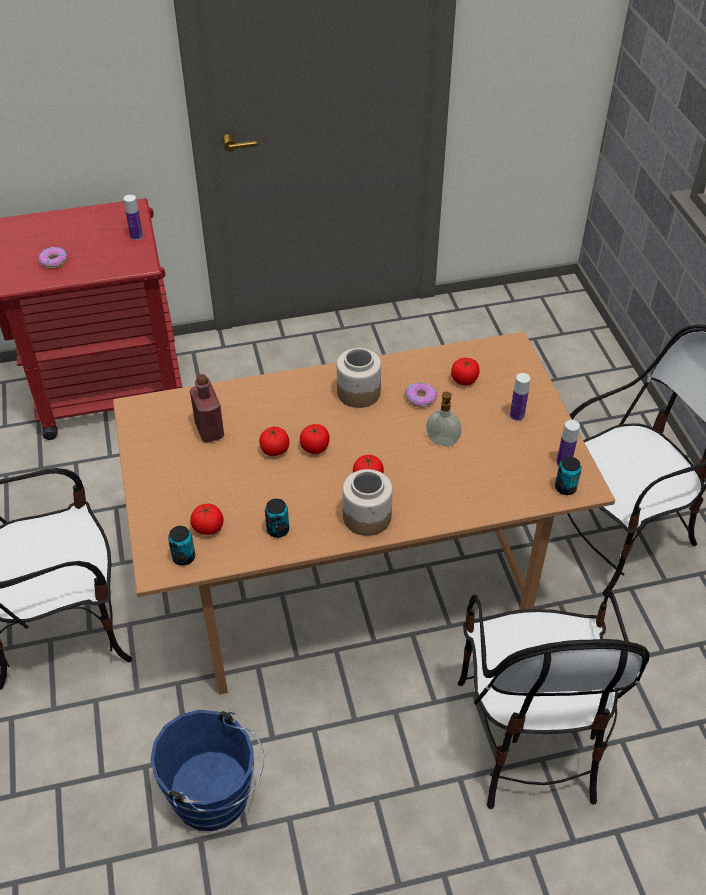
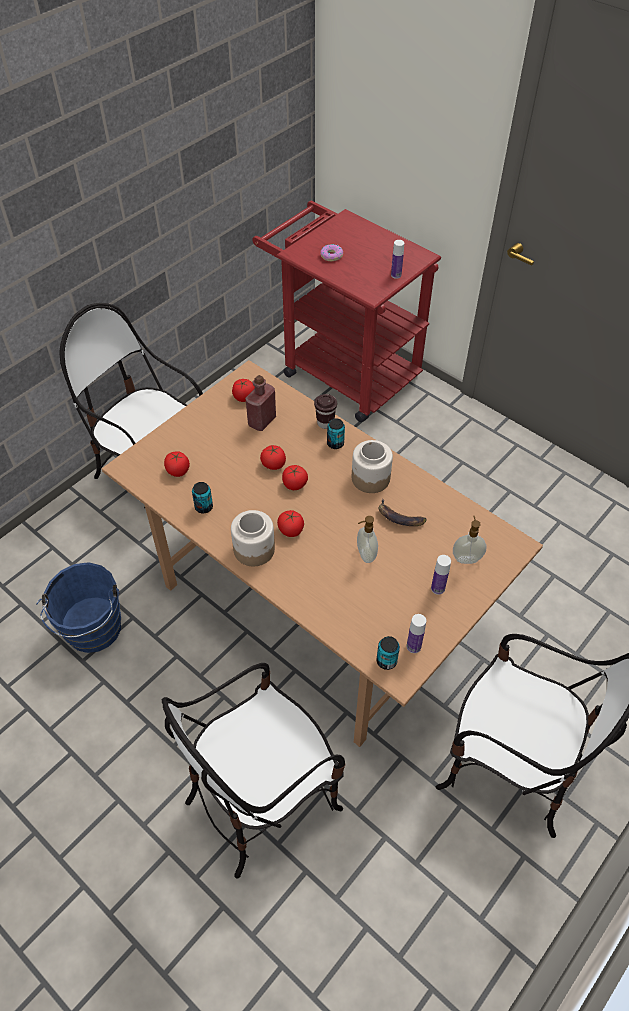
camera: 55 degrees right, 5 degrees up
(184, 557) = (145, 473): can -> can (335, 443)
(260, 387) = (325, 423): none -> brown cup
(420, 398) = (399, 517): donut -> banana
(464, 380) = (445, 534): tomato -> tomato (244, 397)
(500, 381) = (466, 558): none -> soap dispenser

